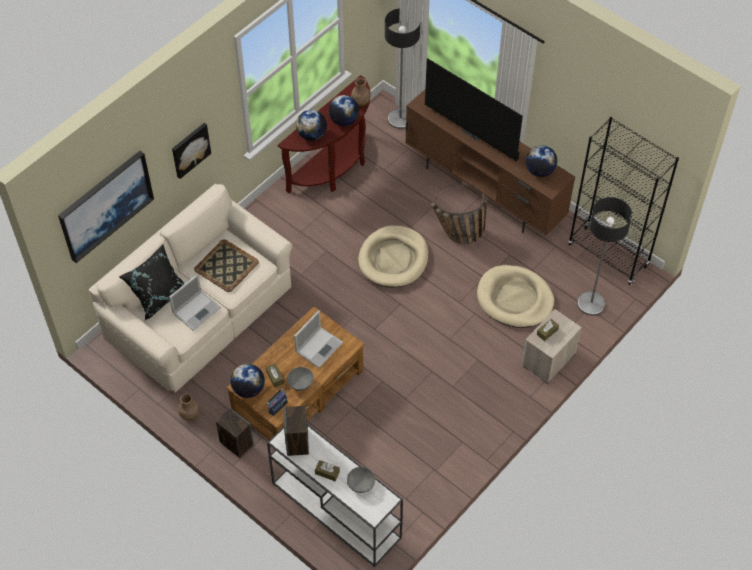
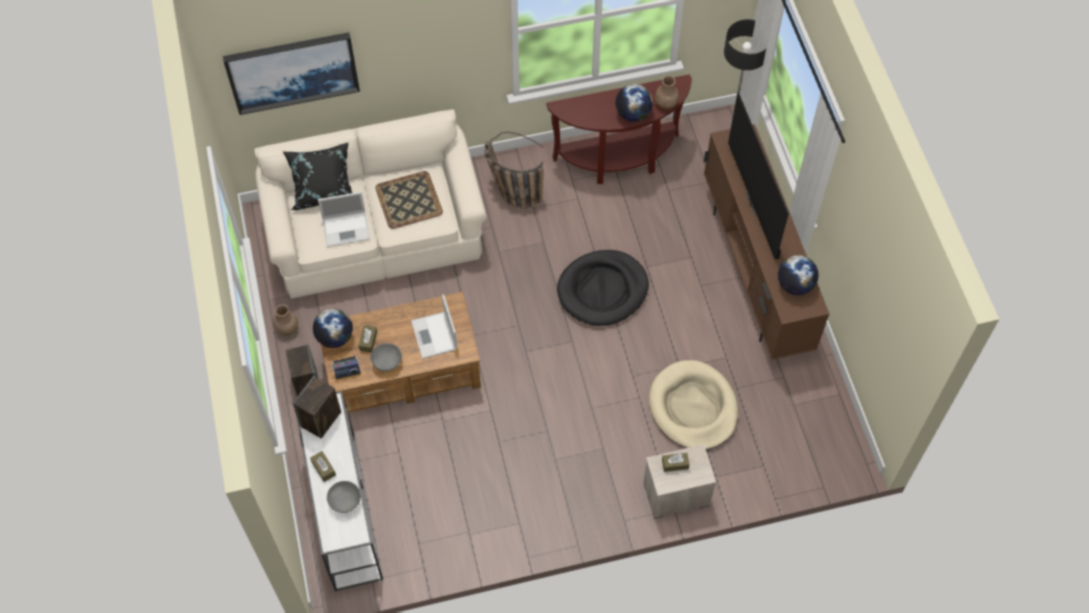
camera: 35 degrees right, 5 degrees up
(190, 149) = (424, 59): picture -> none
(311, 135) = (588, 111): globe -> none
(319, 346) = (435, 336): laptop -> laptop turned 90 degrees clockwise
(393, 259) = (603, 290): beige dog bed -> black dog bed
(457, 235) = (687, 304): basket -> basket (511, 192)
(591, 304) = (770, 463): floor lamp -> none
(608, 255) = (833, 422): black bookcase -> none

